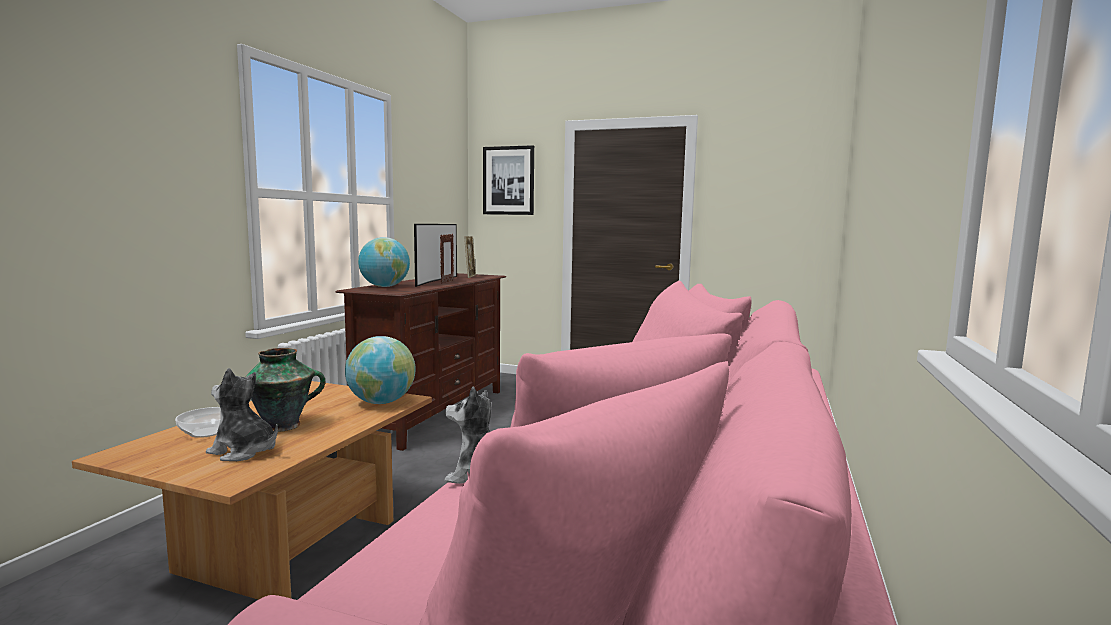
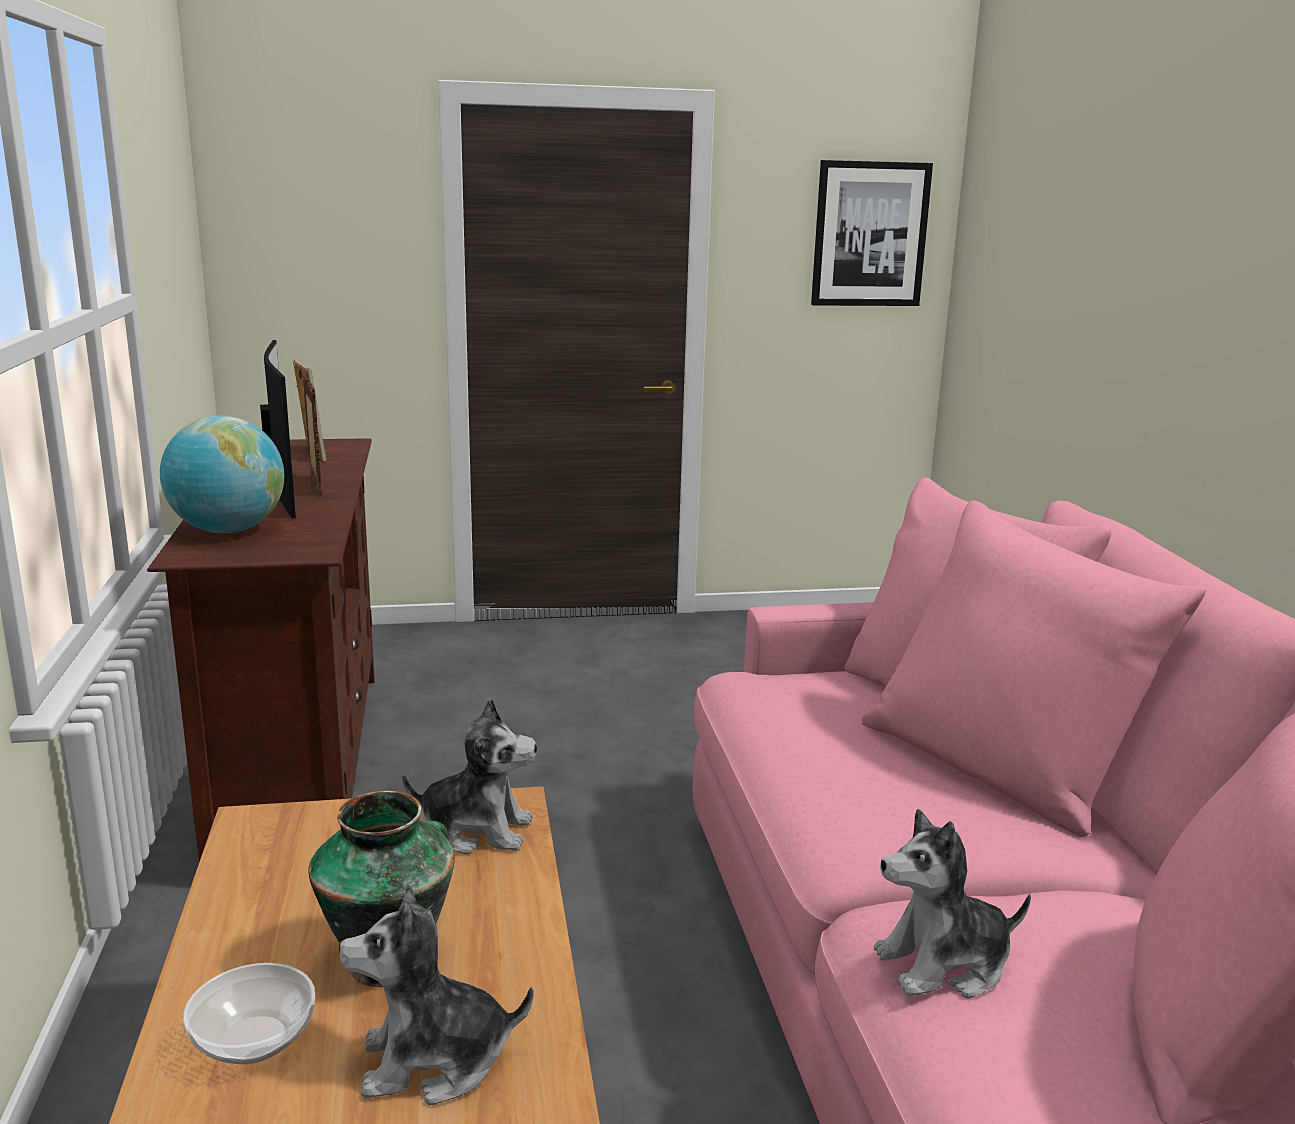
camera: 30 degrees left, 10 degrees up
(381, 402) = (477, 830): globe -> plush toy
(508, 180) = (307, 210): picture -> picture (870, 234)

